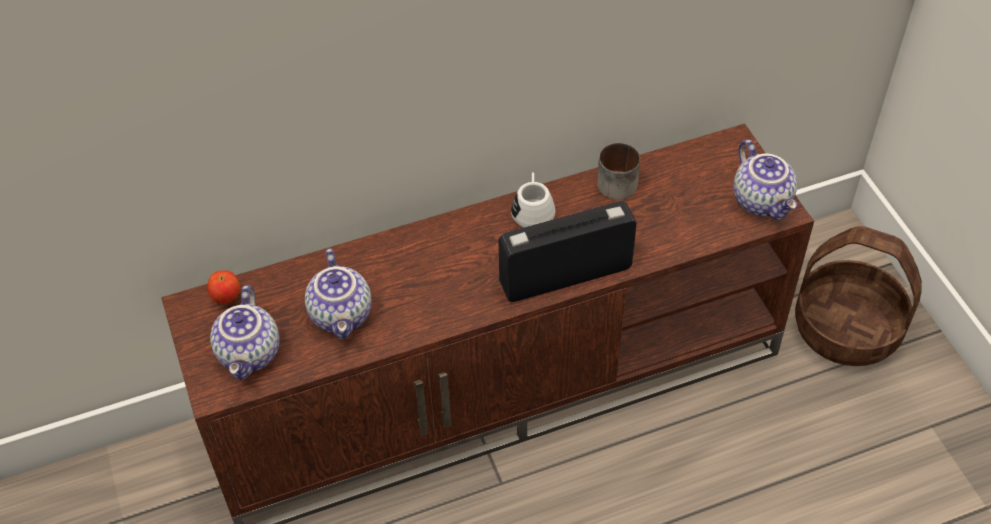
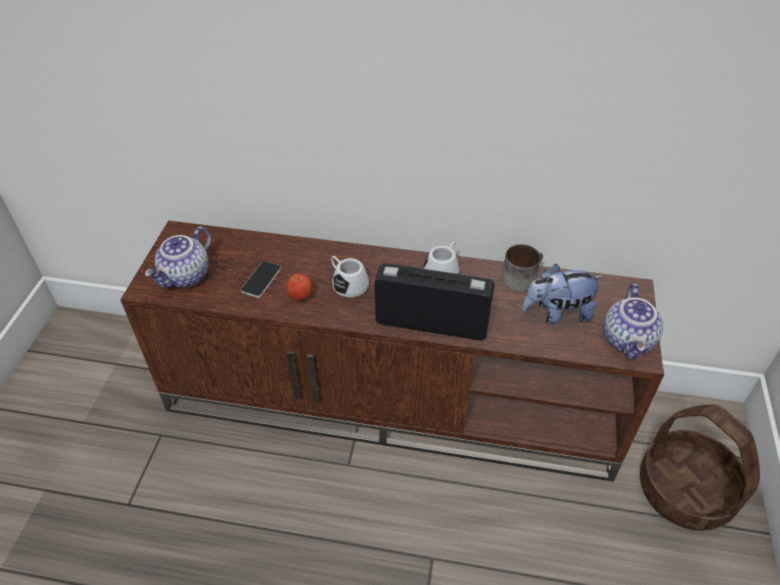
camera: 30 degrees right, 5 degrees down
(226, 297) = (203, 236): apple -> apple (300, 296)
(343, 315) = (261, 279): teapot -> phone
(442, 273) = (347, 283): none -> white mug
(679, 204) = (557, 313): none -> plush toy

